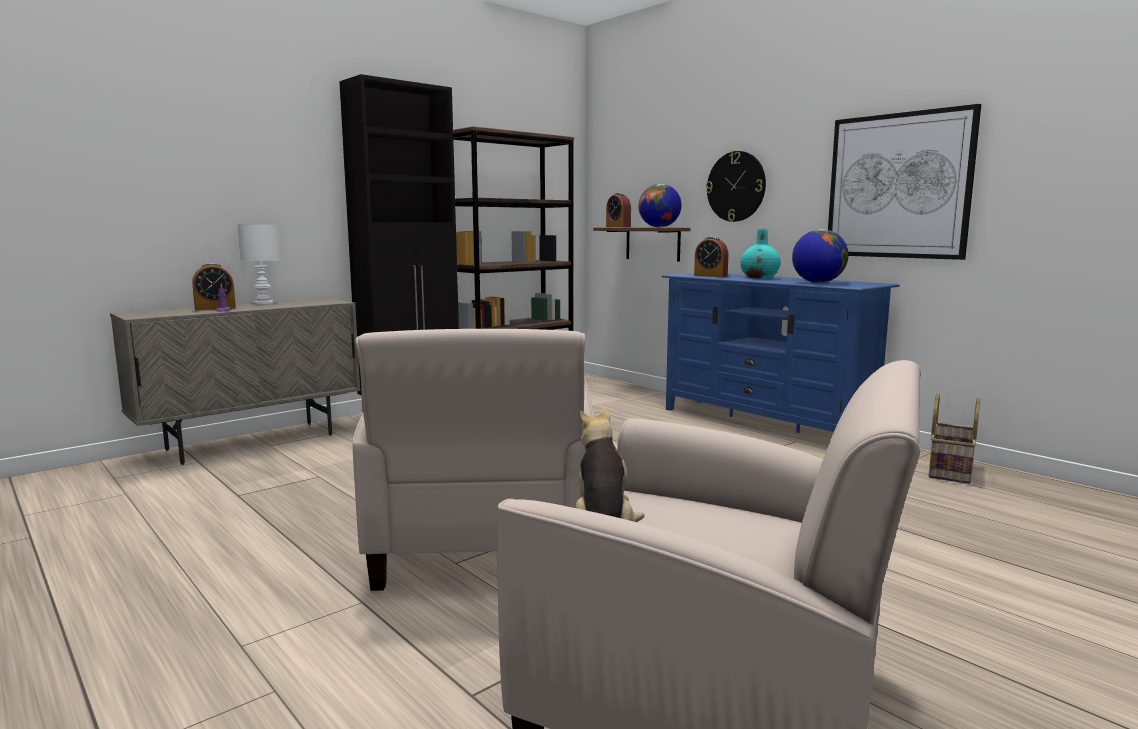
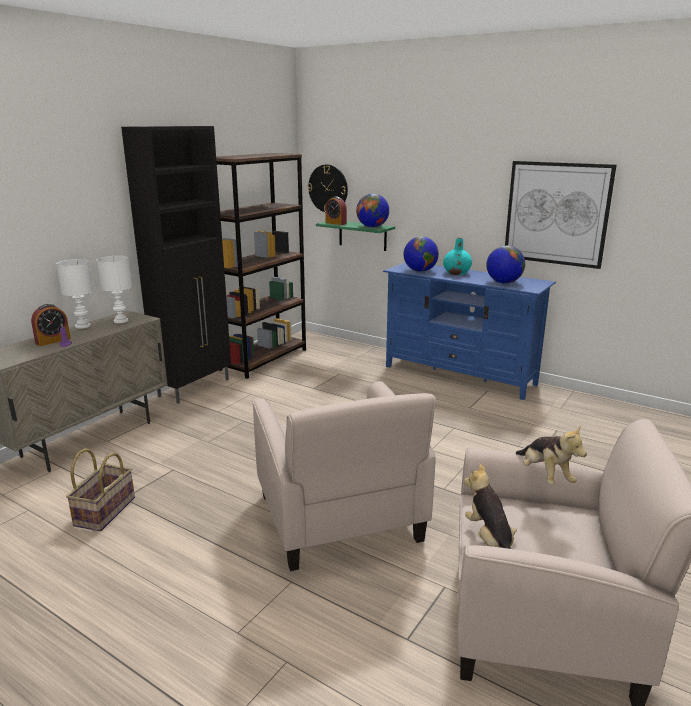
camera: 15 degrees left, 10 degrees up
(310, 302) = (121, 321): none -> white table lamp
(652, 243) = (362, 235): brown shelf -> green shelf
(710, 276) = (420, 271): alarm clock -> globe
(725, 448) = (545, 475): none -> plush toy
(736, 186) = (433, 199): wall clock -> wall clock (328, 188)
(949, 470) = (589, 408): basket -> basket (104, 511)

